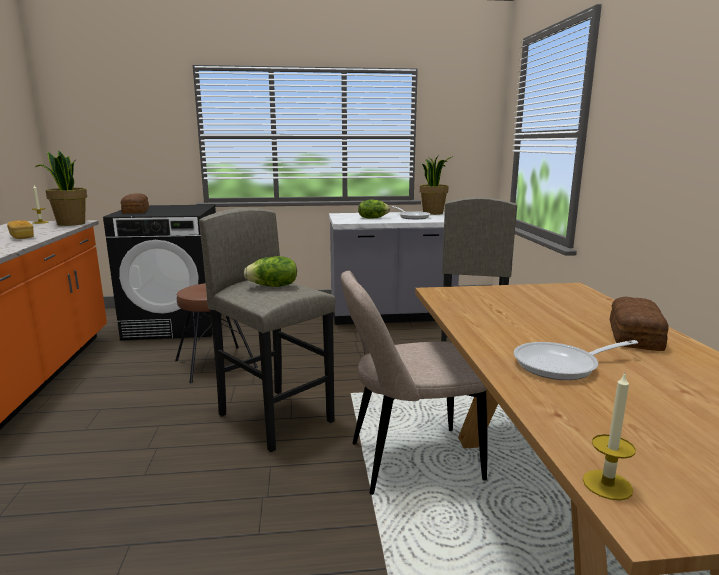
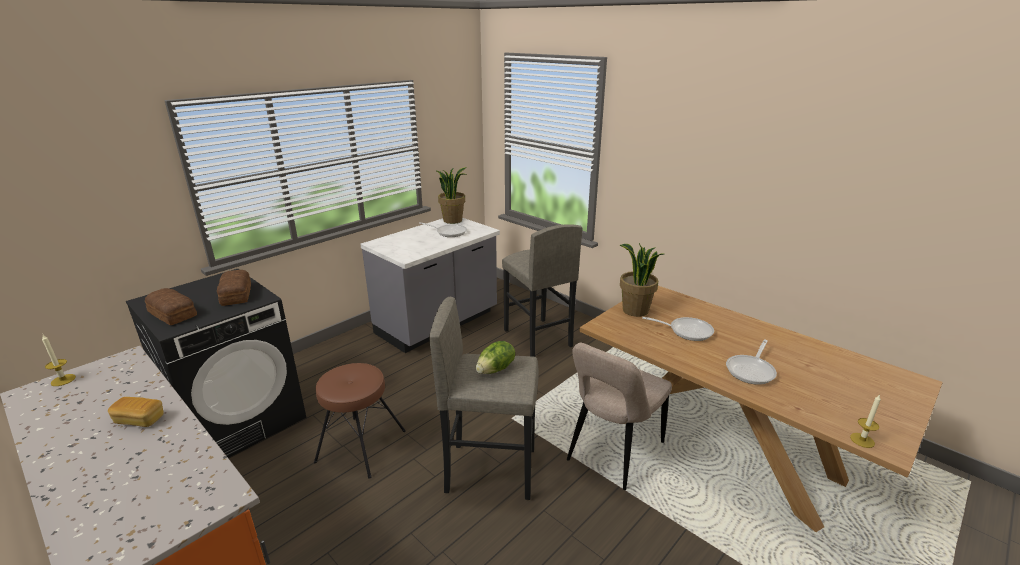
camera: 40 degrees left, 10 degrees up
(70, 224) = (124, 367): potted plant -> potted plant (635, 310)
(372, 218) = (420, 244): lettuce -> none
(540, 317) = (686, 331): none -> frying pan
(633, 336) = (741, 329): bread -> bread (235, 295)

